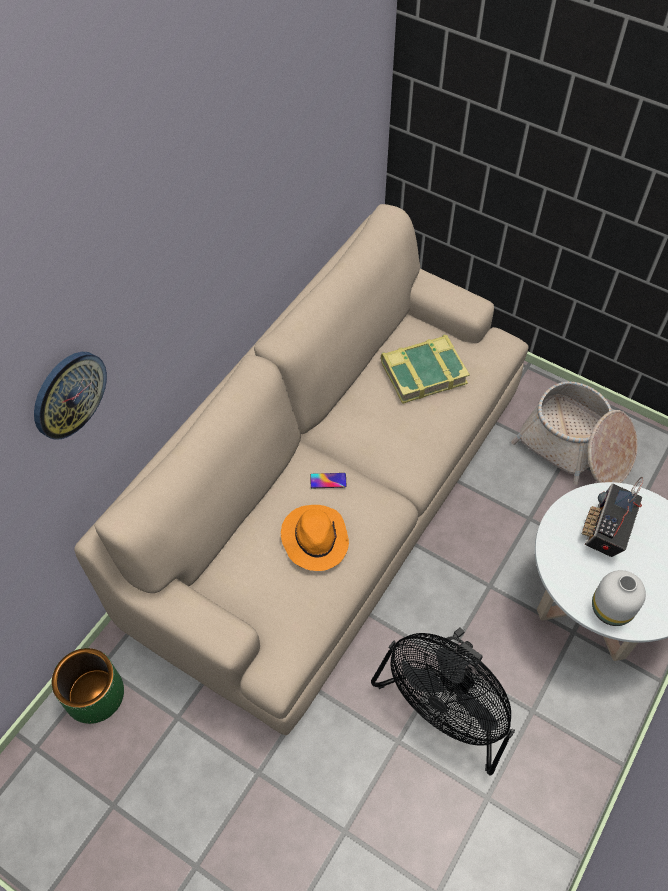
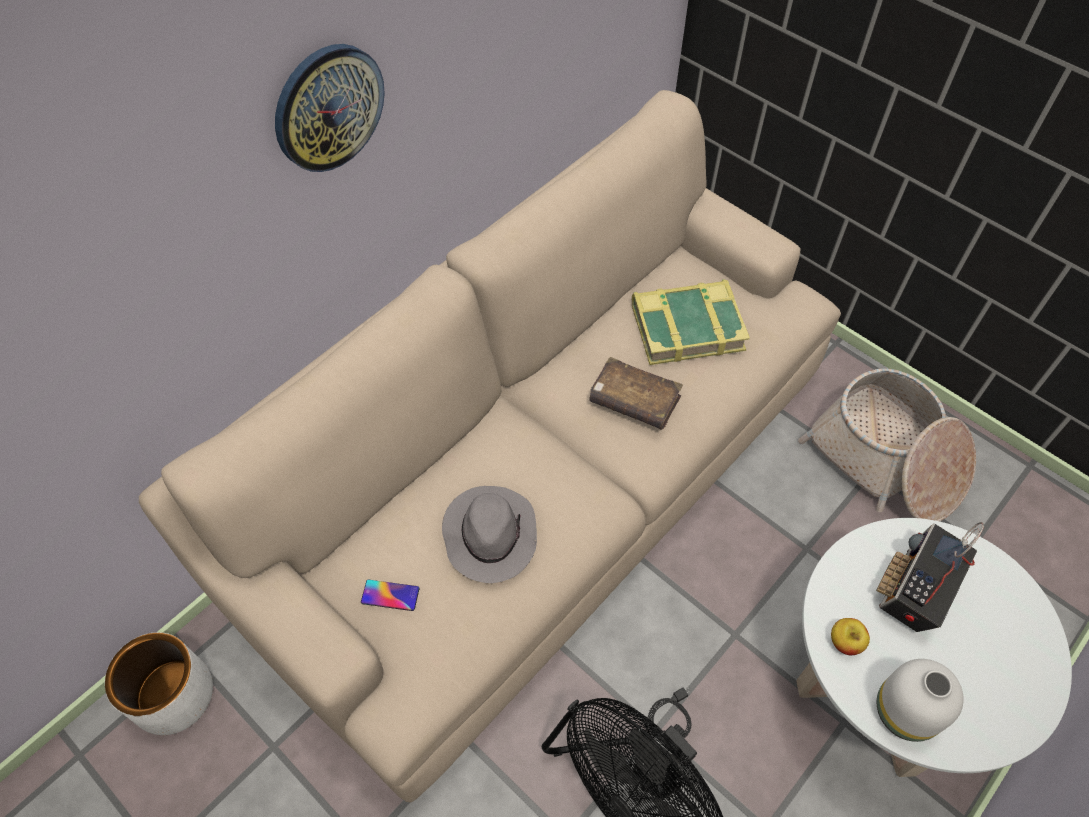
camera: 10 degrees right, 0 degrees up
(68, 394) = (117, 271): wall clock -> wall clock (328, 107)
(94, 694) = (173, 694): green planter -> white planter
(314, 538) = (489, 534): orange hat -> grey hat
(328, 480) = (526, 456): phone -> phone (390, 595)
(396, 430) = (634, 401): none -> brown book
(566, 571) = (845, 642): none -> apple

